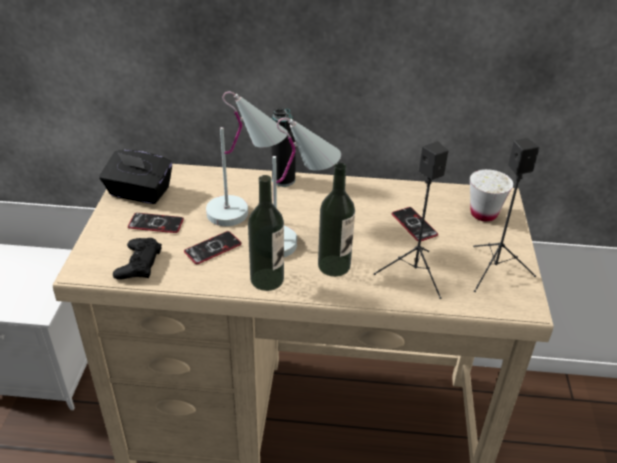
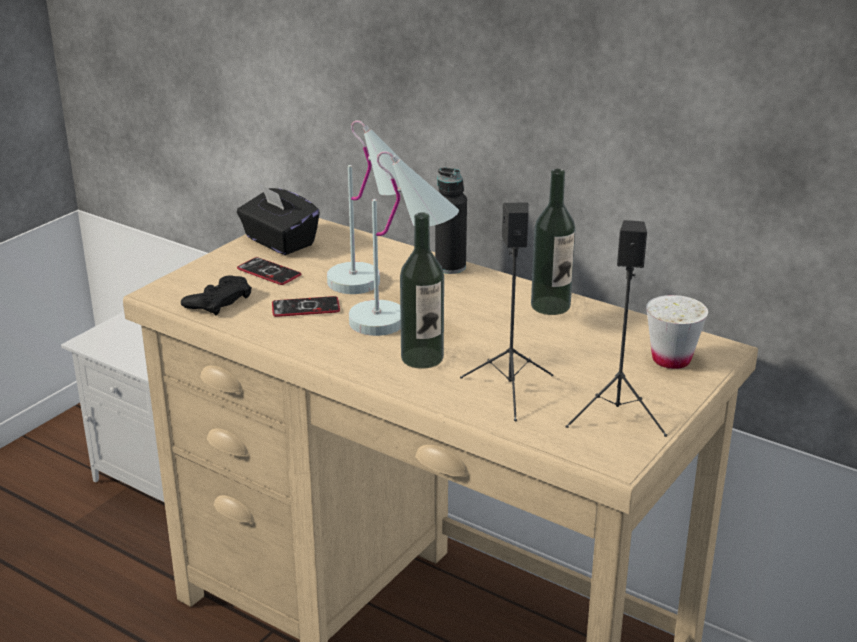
camera: 30 degrees right, 10 degrees down
(267, 279) = (334, 349): bottle -> bottle (550, 306)
(414, 225) = (564, 347): phone -> none

